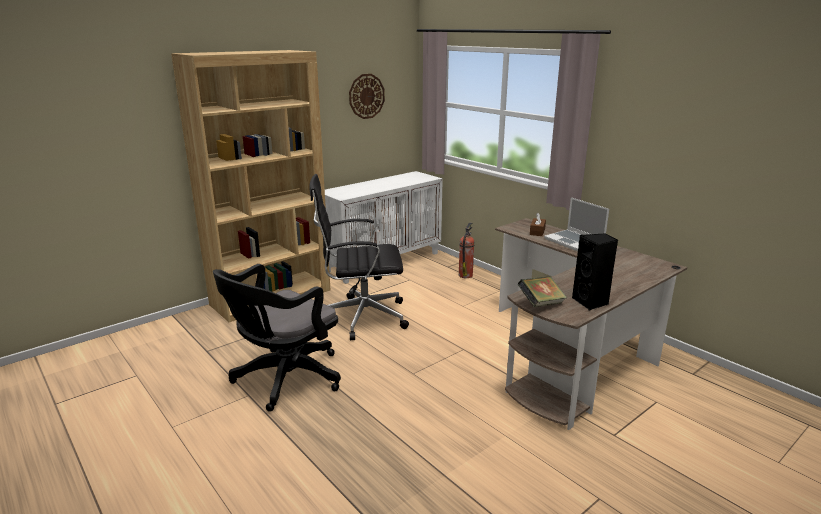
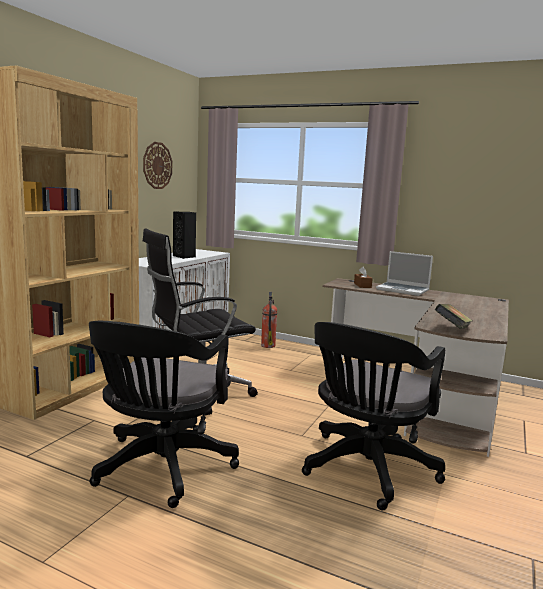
camera: 25 degrees left, 10 degrees down
(437, 416) = (365, 470): none -> black office chair
(591, 302) = (487, 325): black speaker -> black speaker (185, 257)

